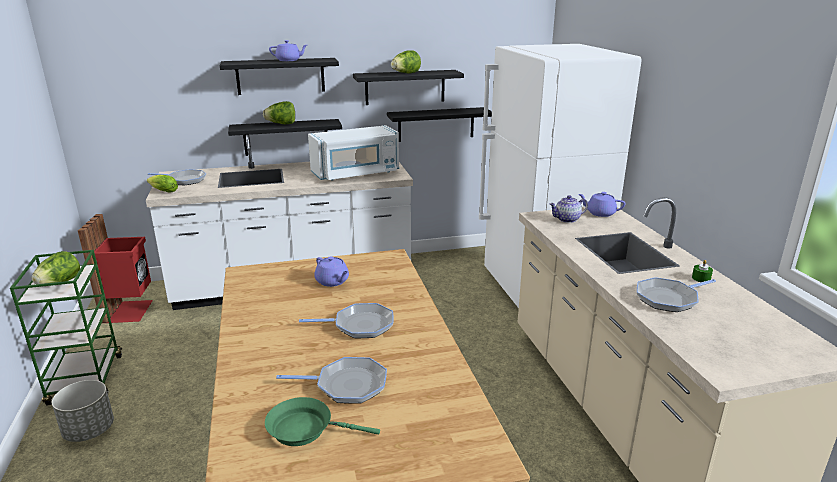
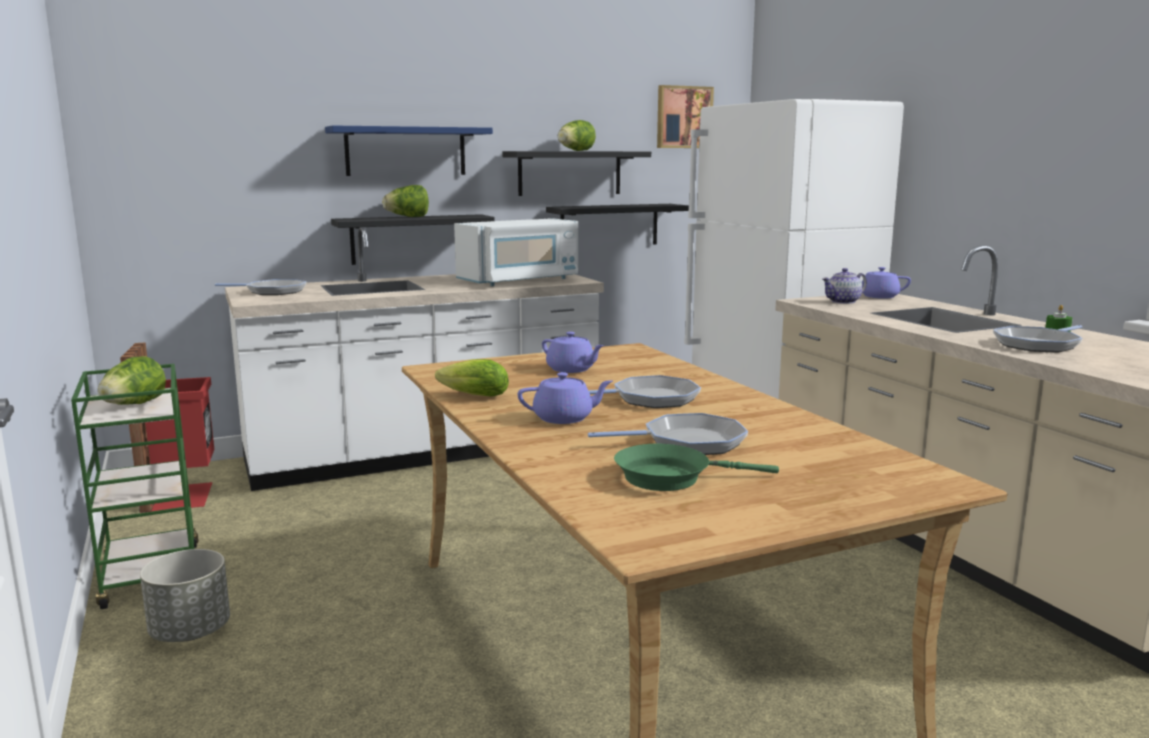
camera: 10 degrees left, 10 degrees down
(162, 191) = (250, 300): lettuce -> lettuce (471, 396)
(280, 76) = (406, 151): black shelf -> blue shelf
(289, 60) = (422, 126): purple teapot -> purple teapot (564, 418)
(496, 42) = (683, 117): none -> picture

